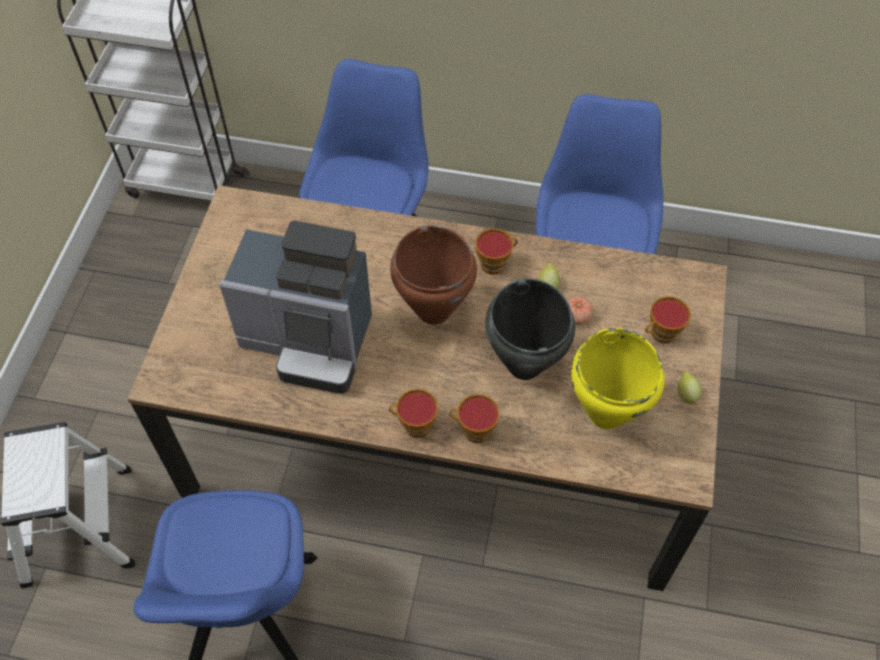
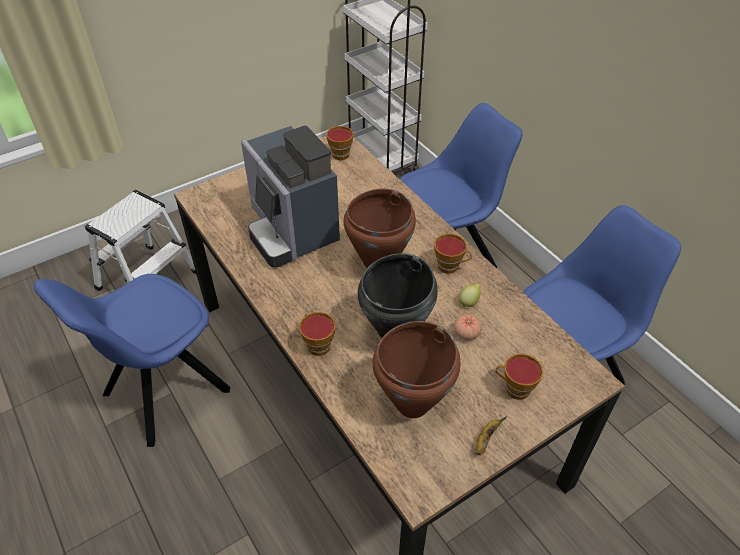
camera: 45 degrees right, 10 degrees down
(414, 425) = (288, 314): cup -> cup (339, 153)
(605, 414) = (411, 404): yellow cooking pot -> brown cooking pot
(685, 394) = (485, 439): lemon -> banana

